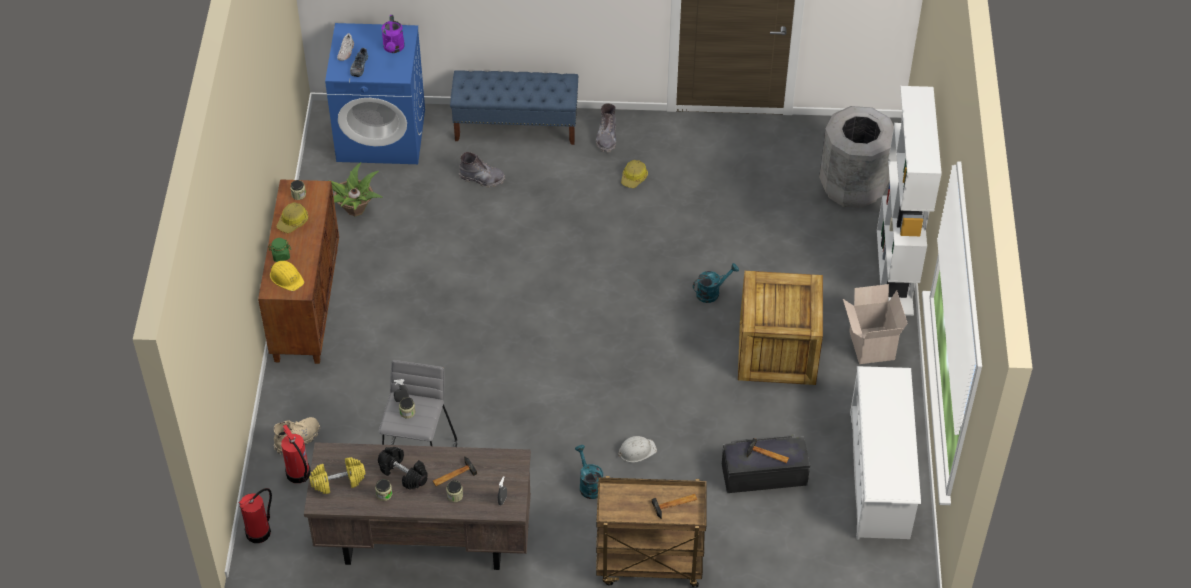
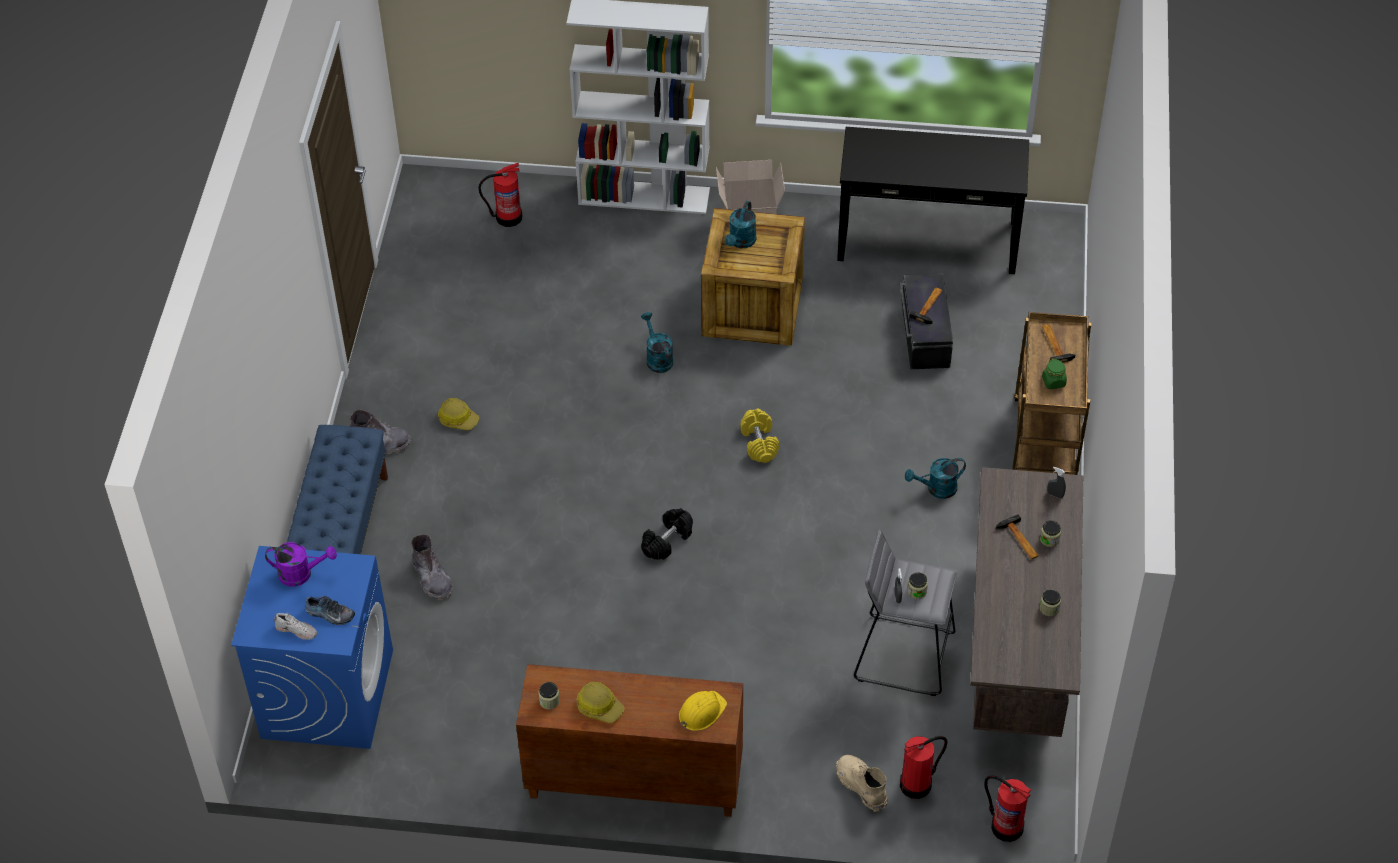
camera: 85 degrees left, 0 degrees up
(280, 255) = (660, 720): green jar -> green jar (1053, 382)
(338, 481) = (1031, 655): yellow dumbbell -> yellow dumbbell (759, 443)
(354, 210) = (467, 725): potted plant -> none
(403, 473) = (1018, 589): black dumbbell -> black dumbbell (667, 541)
(482, 178) = (432, 578): grey boot -> grey boot turned 135 degrees clockwise
(636, 450) = (889, 443): white hard hat -> none
(787, 296) = (741, 242): none -> turquoise watering can
(853, 187) = (508, 217): grey trash can -> fire extinguisher
(879, 475) = (927, 240): white shoe rack -> black console table

